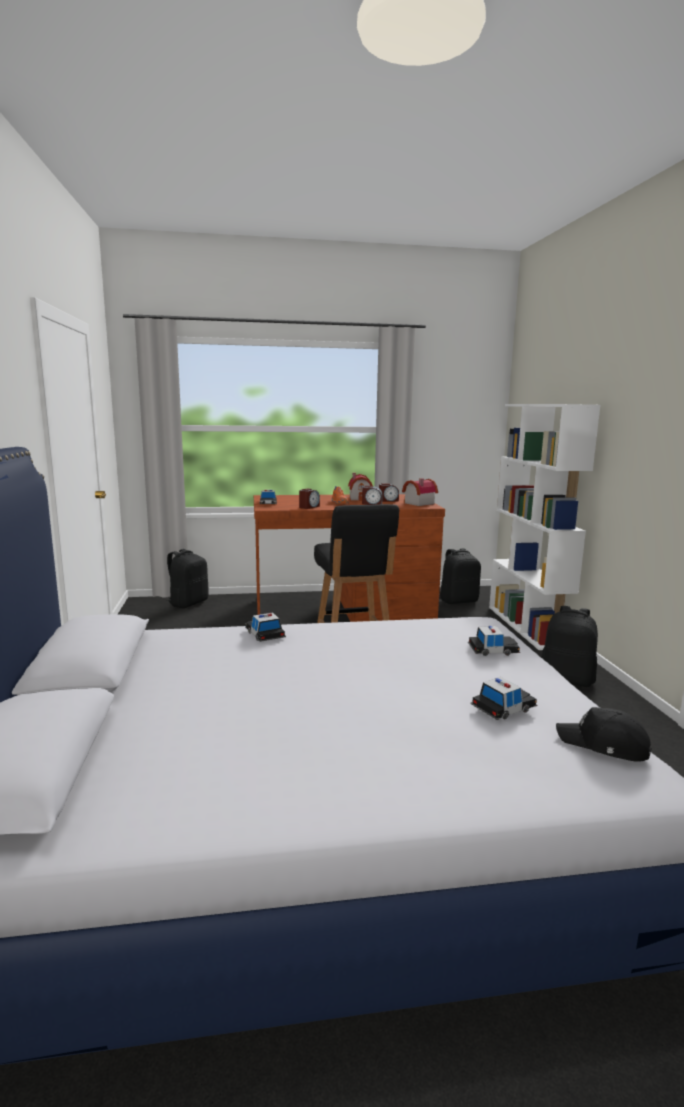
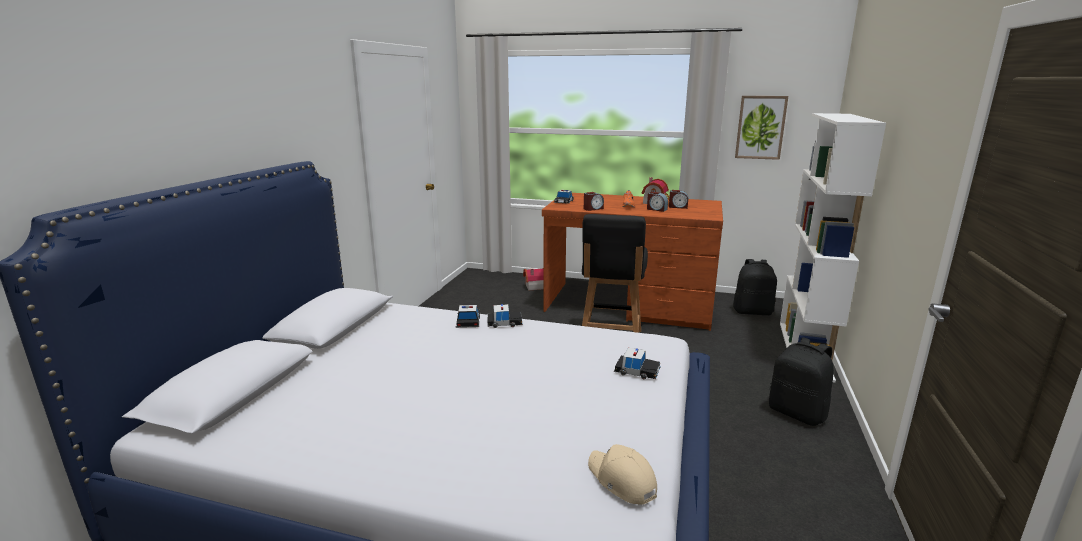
camera: 25 degrees right, 5 degrees up
(188, 603) = (507, 279): black backpack -> none
(417, 503) = (702, 212): toy house -> toy house (534, 286)
(444, 421) = (760, 127): none -> picture
(503, 707) = (575, 425): toy car -> toy car (504, 322)
(603, 745) = (621, 480): black cap -> beige cap

